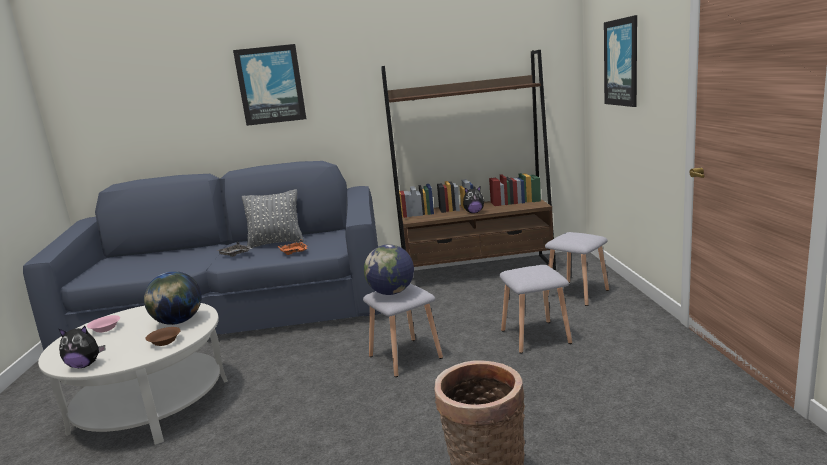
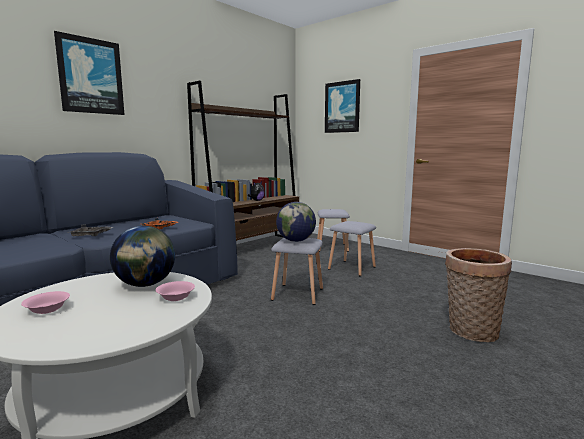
camera: 45 degrees left, 5 degrees down
(85, 365) = (116, 336): plush toy -> none
(165, 342) = (175, 297): brown bowl -> pink bowl
(276, 243) = (115, 227): grey pillow -> none

